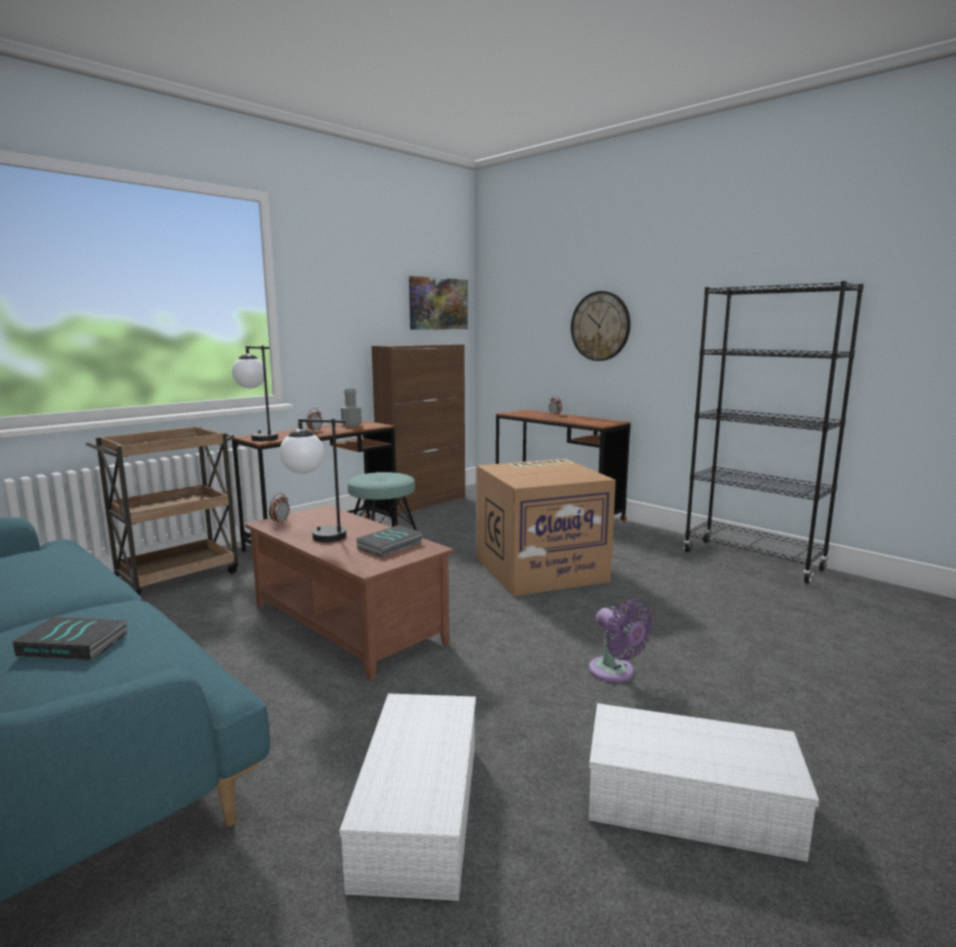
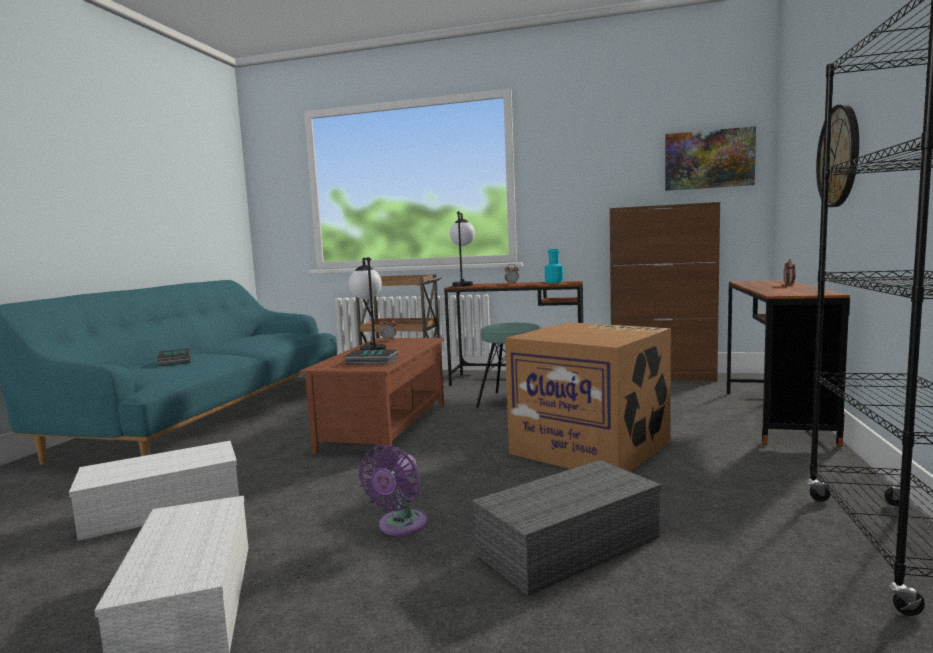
camera: 60 degrees right, 5 degrees down
(351, 425) = (554, 282): grey bottle -> turquoise bottle
(692, 624) = (569, 544): none -> grey storage box

